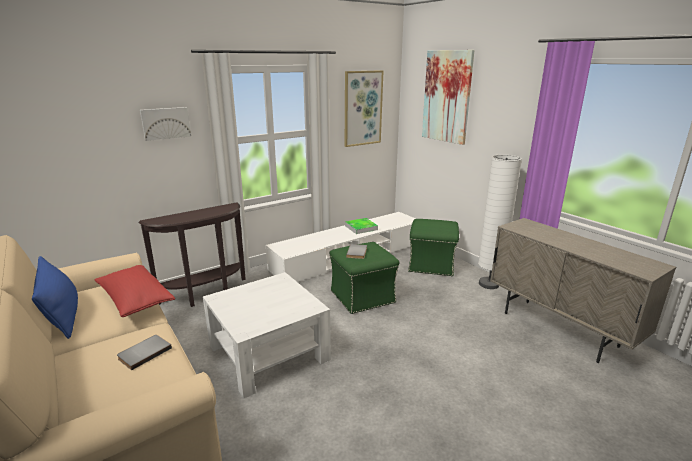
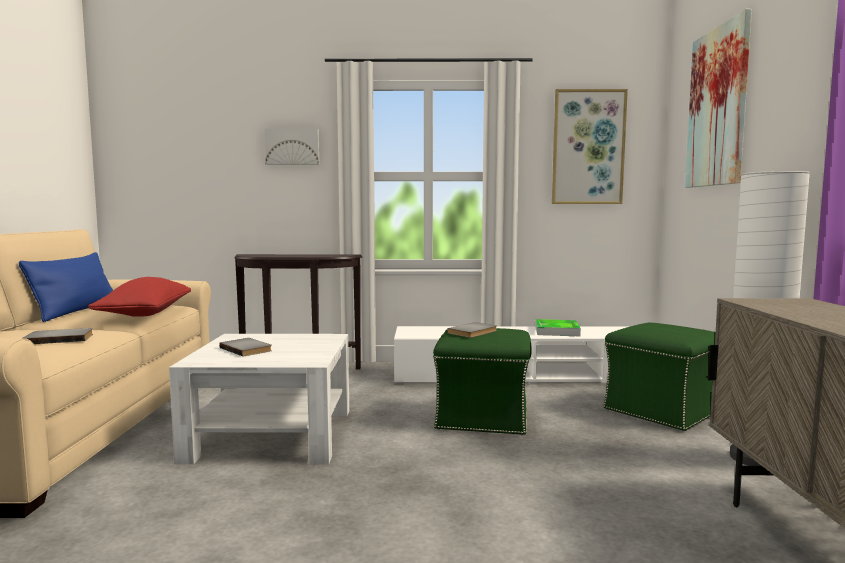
camera: 35 degrees right, 15 degrees down
(253, 308) = (247, 349): none -> grey book

